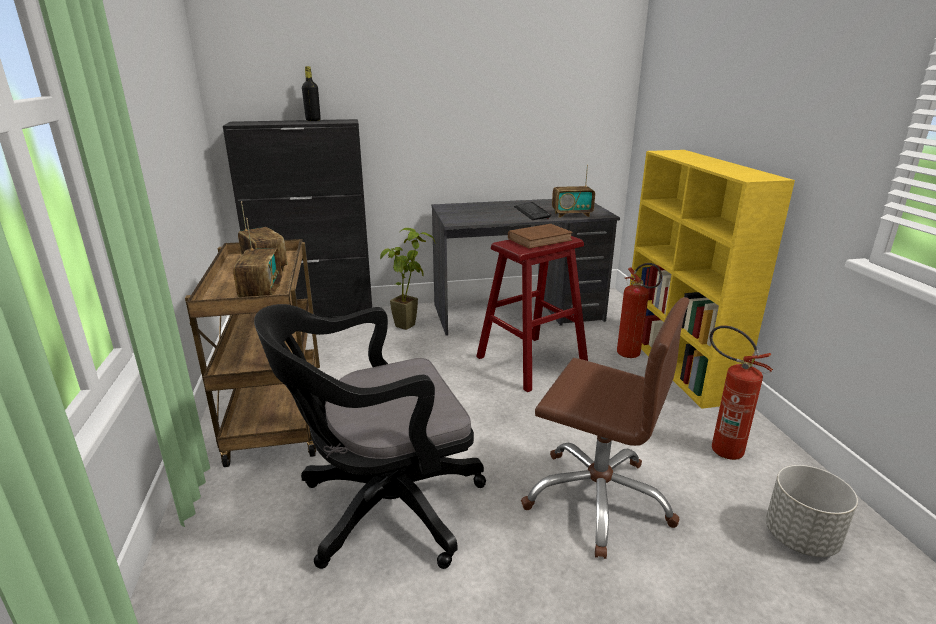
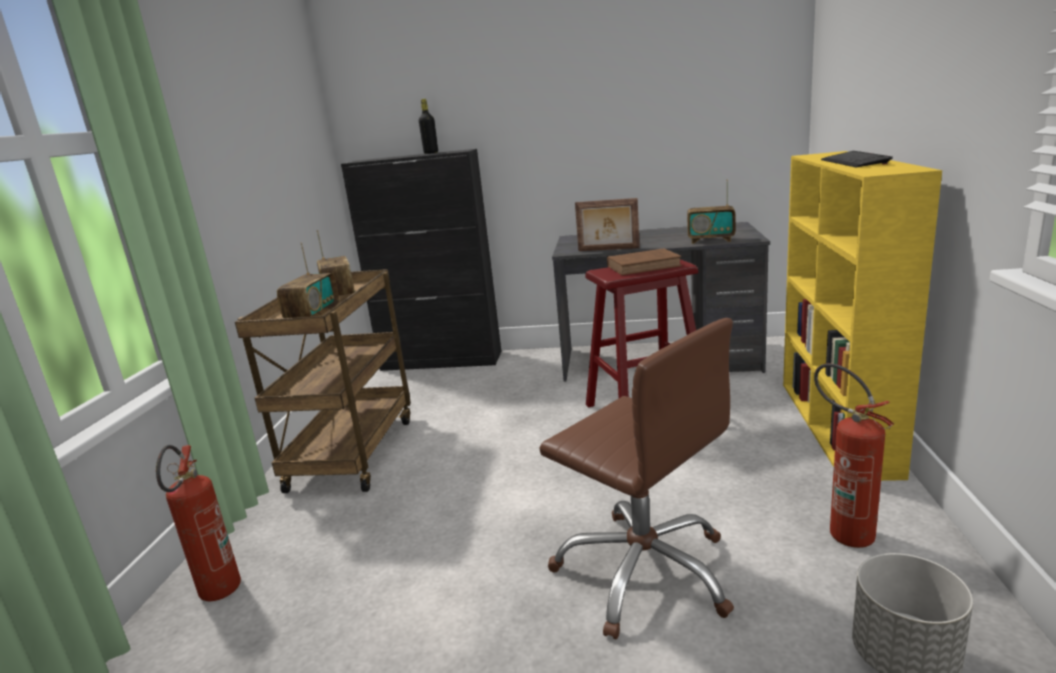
camera: 20 degrees right, 5 degrees down
(382, 509) = (403, 550): black office chair -> none
(411, 324) = (534, 368): potted plant -> none
(491, 221) = (608, 249): none -> picture frame
(532, 212) = (664, 240): keyboard -> keyboard (854, 162)
(632, 355) = (779, 413): fire extinguisher -> fire extinguisher (217, 595)

